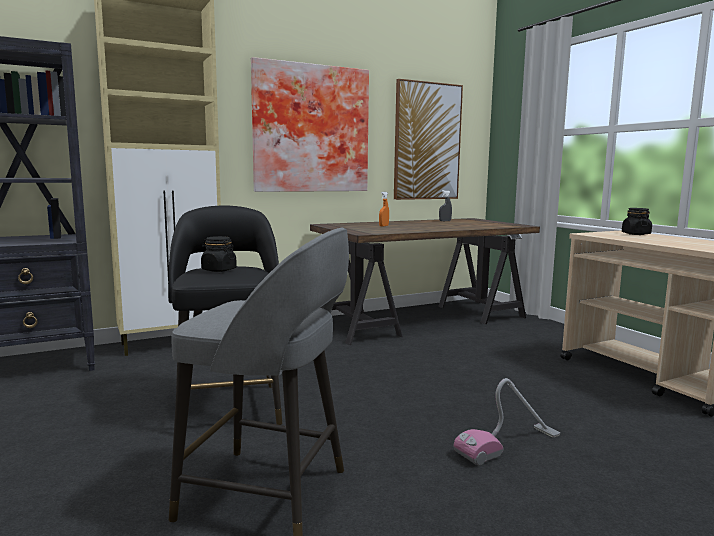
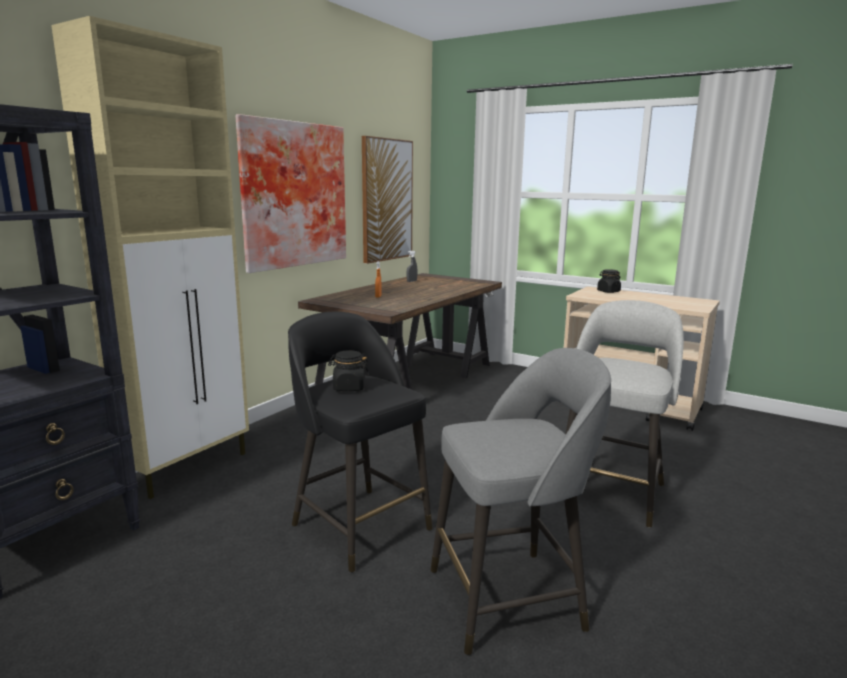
camera: 30 degrees left, 5 degrees up
(509, 444) = (611, 491): vacuum cleaner -> grey stool

